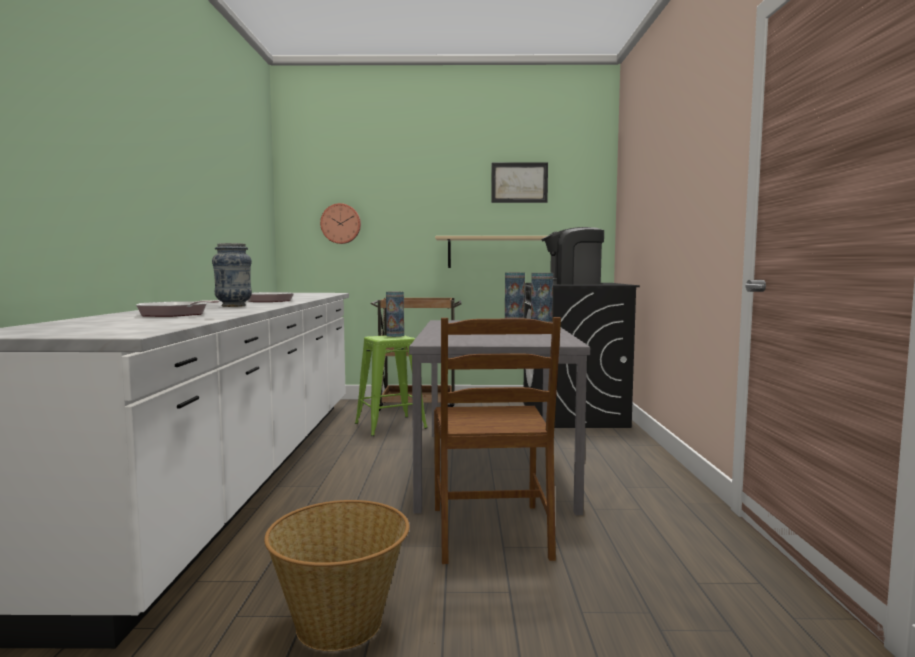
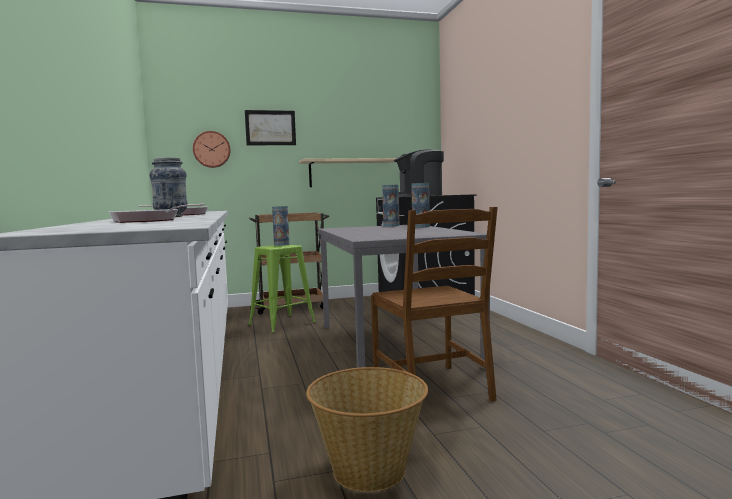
camera: 15 degrees left, 0 degrees up
(519, 182) = (365, 114): picture -> picture (270, 128)

